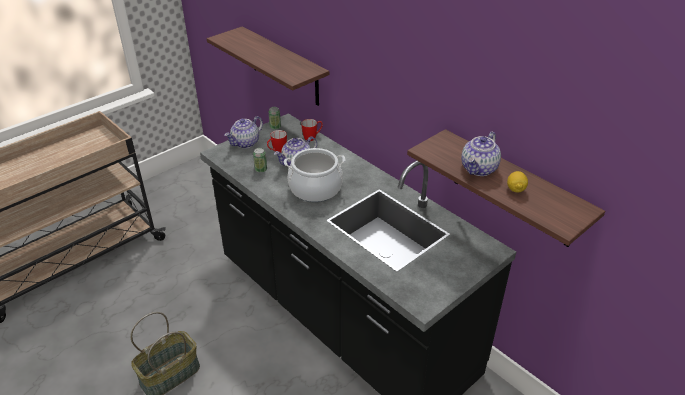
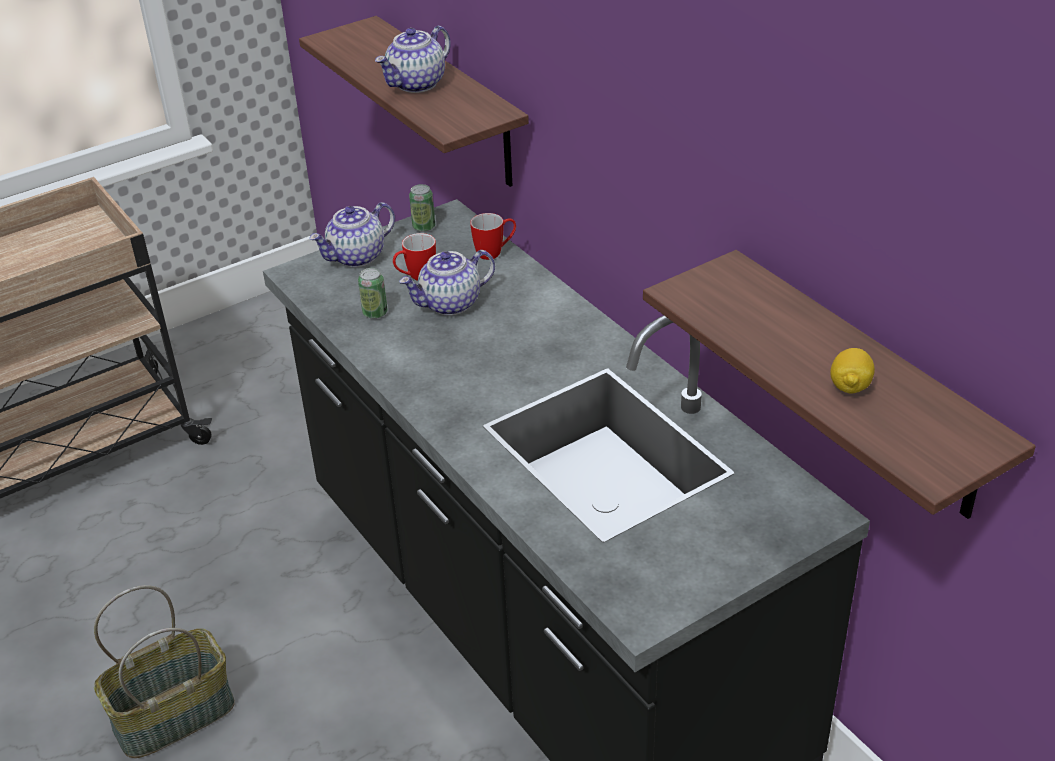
camera: 10 degrees right, 0 degrees up
(315, 188) = (476, 359): cooking pot -> none
(479, 169) = (784, 338): teapot -> teapot (417, 84)

